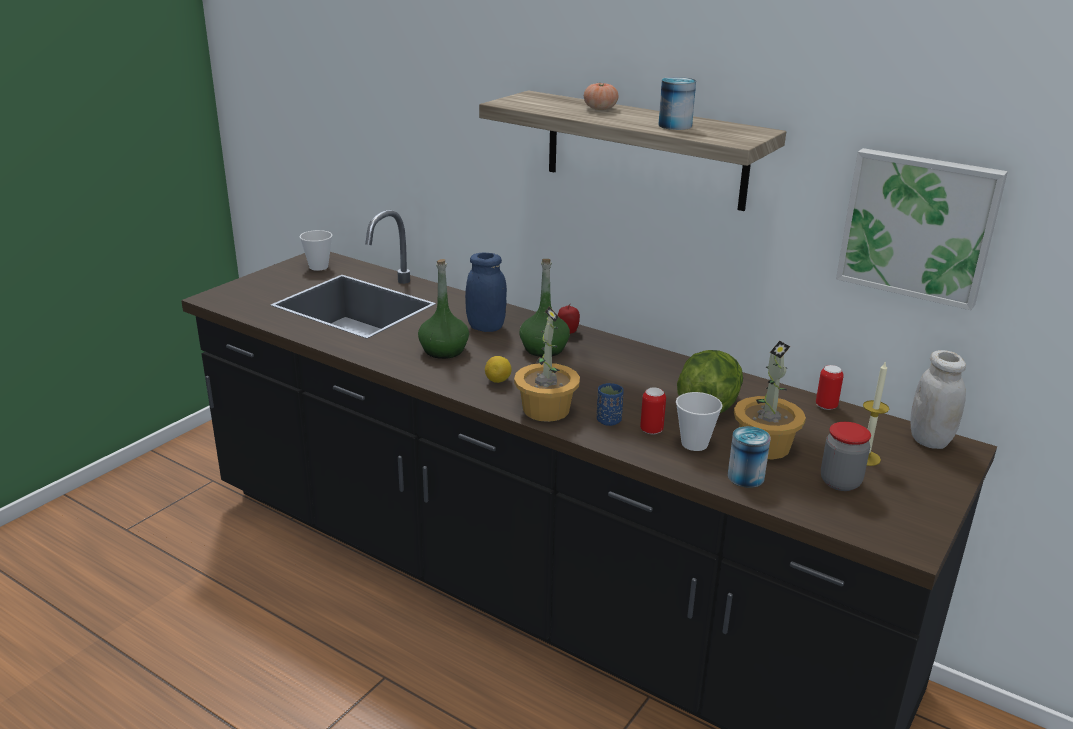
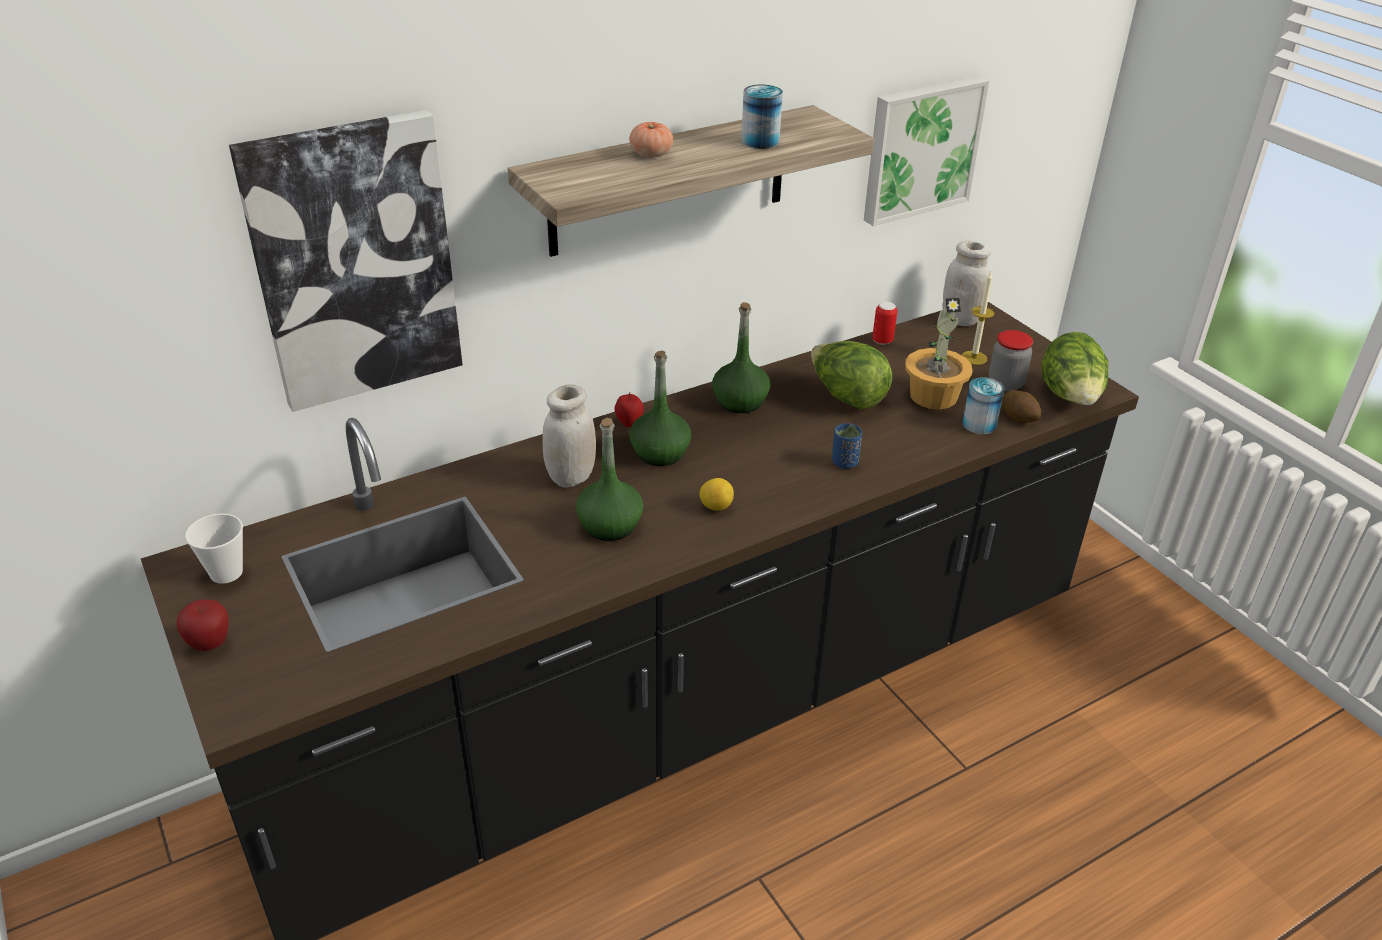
camera: 65 degrees left, 10 degrees up
(261, 279) = (210, 644): none -> apple
(436, 119) = (354, 262): none -> picture
(486, 327) = (571, 477): blue jar -> white jar
(545, 409) = (799, 494): potted plant -> none
(645, 363) = (740, 401): none -> green bottle
(651, 430) = (876, 444): can -> none
(694, 444) = (912, 430): cup -> none
(786, 498) = (1019, 417): none -> potato
(865, 526) = (1070, 398): none -> lettuce

